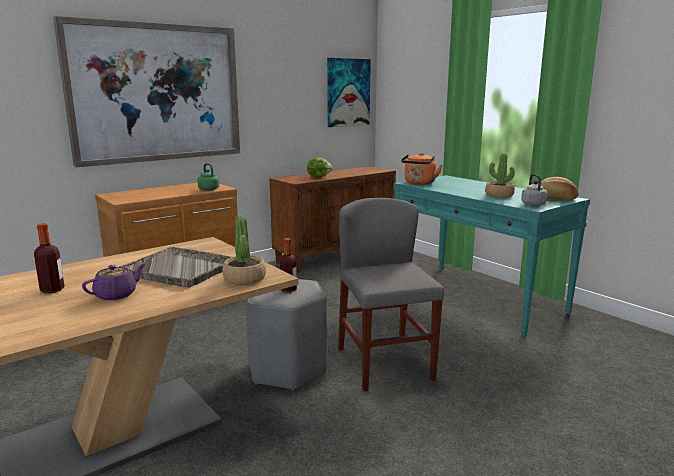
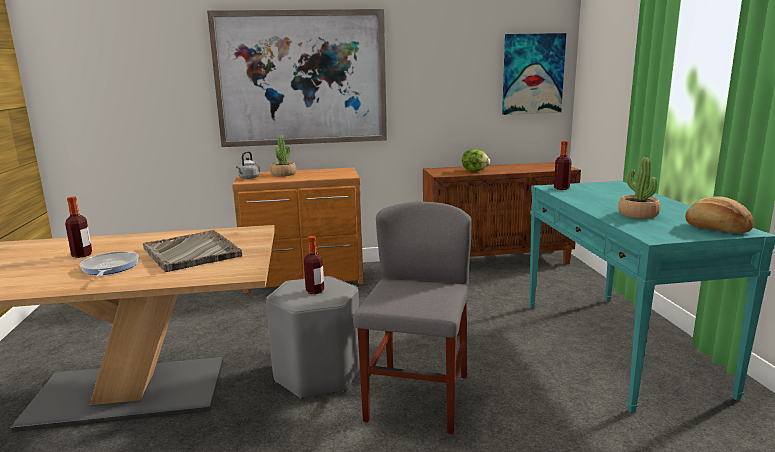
camera: 30 degrees right, 0 degrees up
(117, 295) = (109, 268): purple teapot -> frying pan
(208, 189) = (333, 176): green kettle -> none
(245, 278) = (221, 272): potted plant -> potted plant (283, 174)
(419, 183) = (561, 188): orange kettle -> bottle
(534, 204) = (663, 233): grey kettle -> grey kettle (248, 178)

